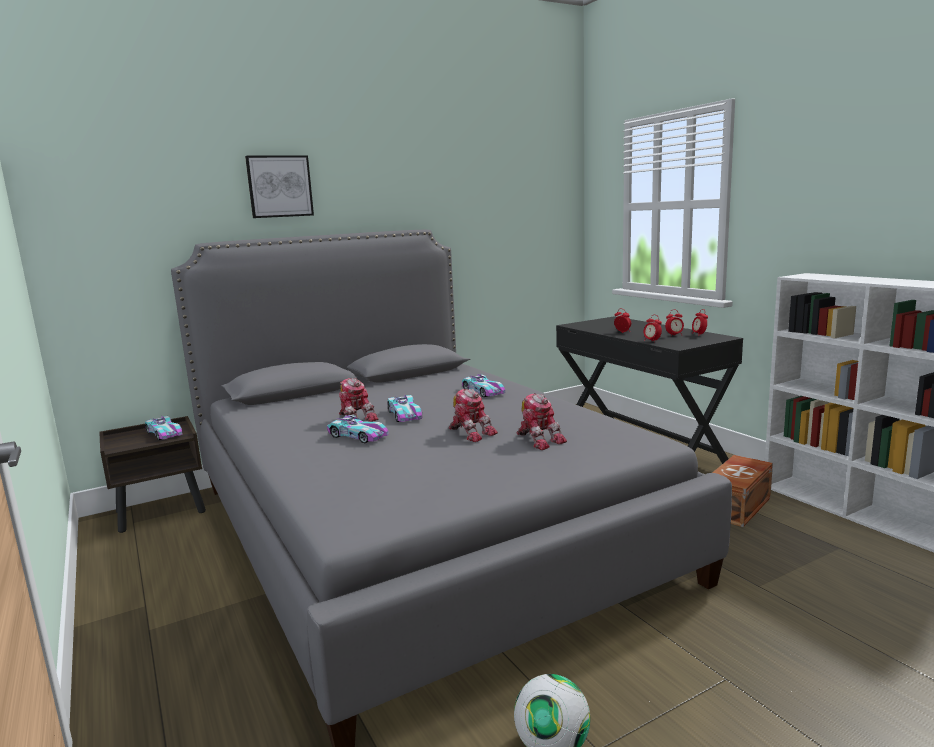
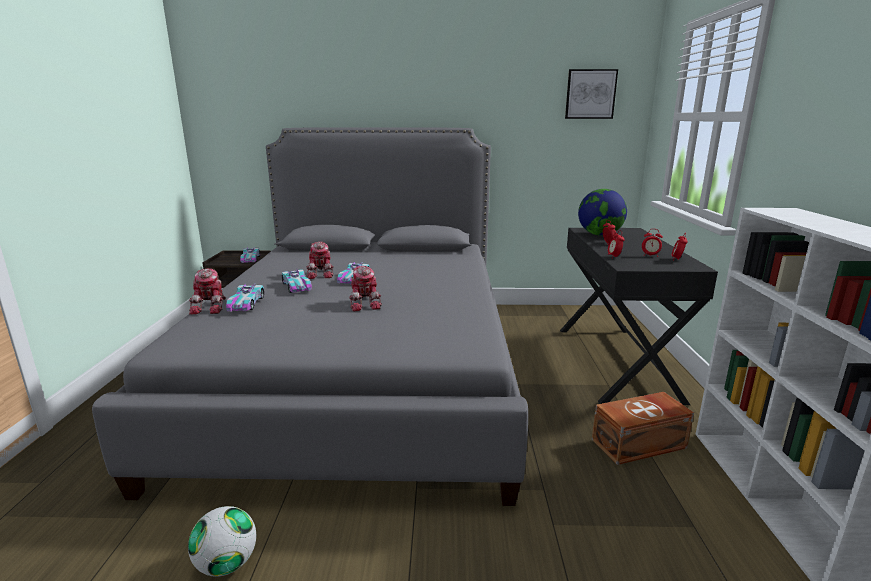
camera: 30 degrees right, 5 degrees up
(279, 186) = (350, 86): picture -> picture (590, 94)
(483, 391) = (441, 273): toy car -> toy car (246, 303)
(539, 439) = (397, 322): toy robot -> toy robot (212, 307)
(598, 326) = (599, 235): none -> globe

